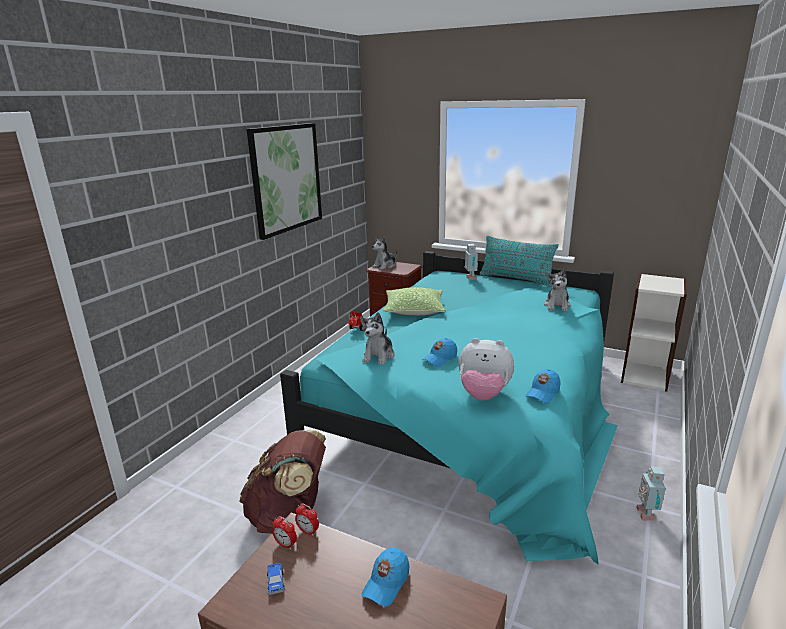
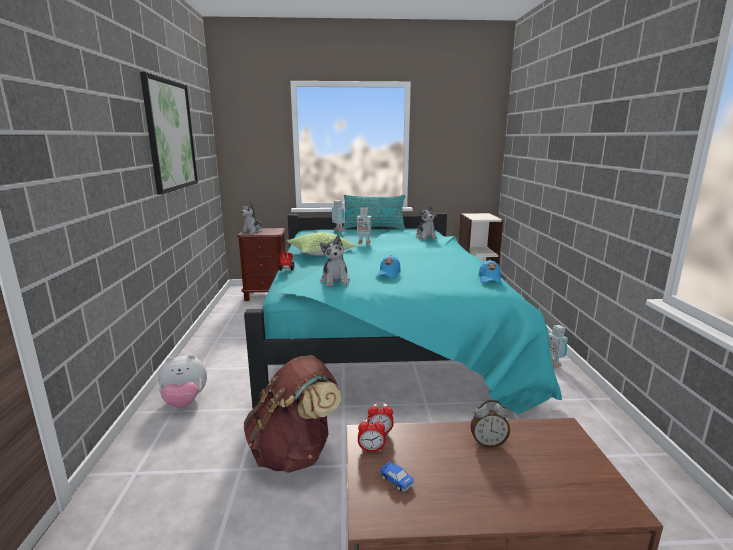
camera: 30 degrees left, 5 degrees down
(386, 583) = (488, 443): blue cap -> alarm clock
(470, 304) = (364, 243): none -> toy robot
(483, 395) = (452, 287): plush toy -> plush toy (185, 402)

